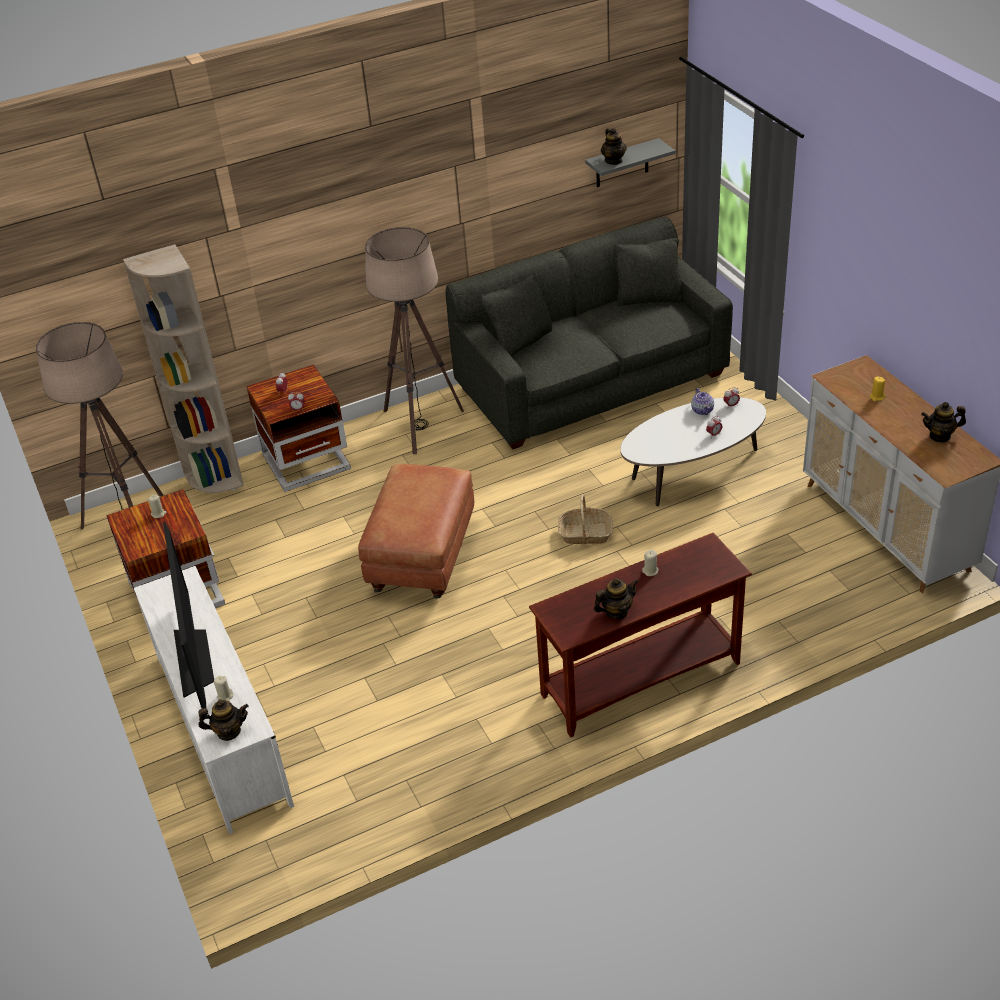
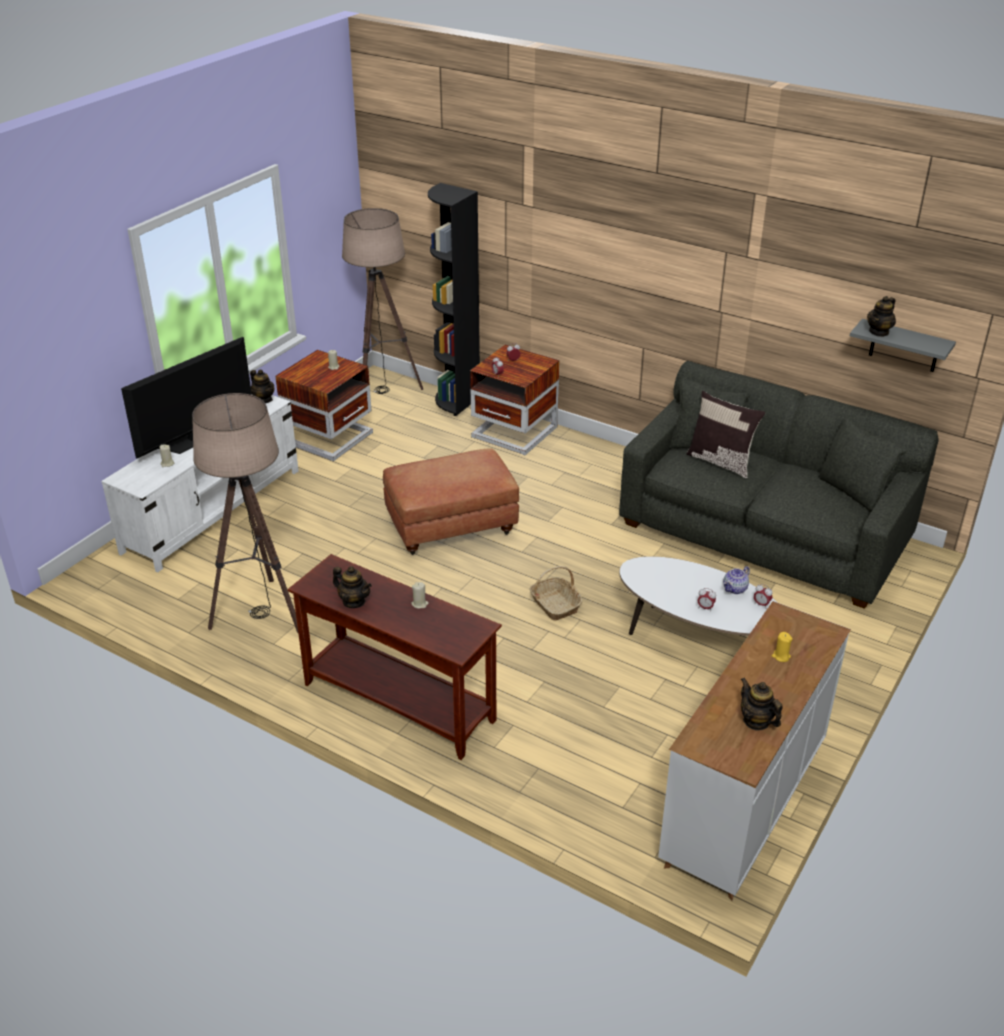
camera: 55 degrees right, 5 degrees down
(216, 484) = (454, 405): beige bookcase -> black bookcase
(228, 731) = (134, 478): teapot -> teapot (264, 399)
(421, 424) = (610, 466): floor lamp -> floor lamp (260, 613)
(555, 342) = (721, 462): none -> pillow

